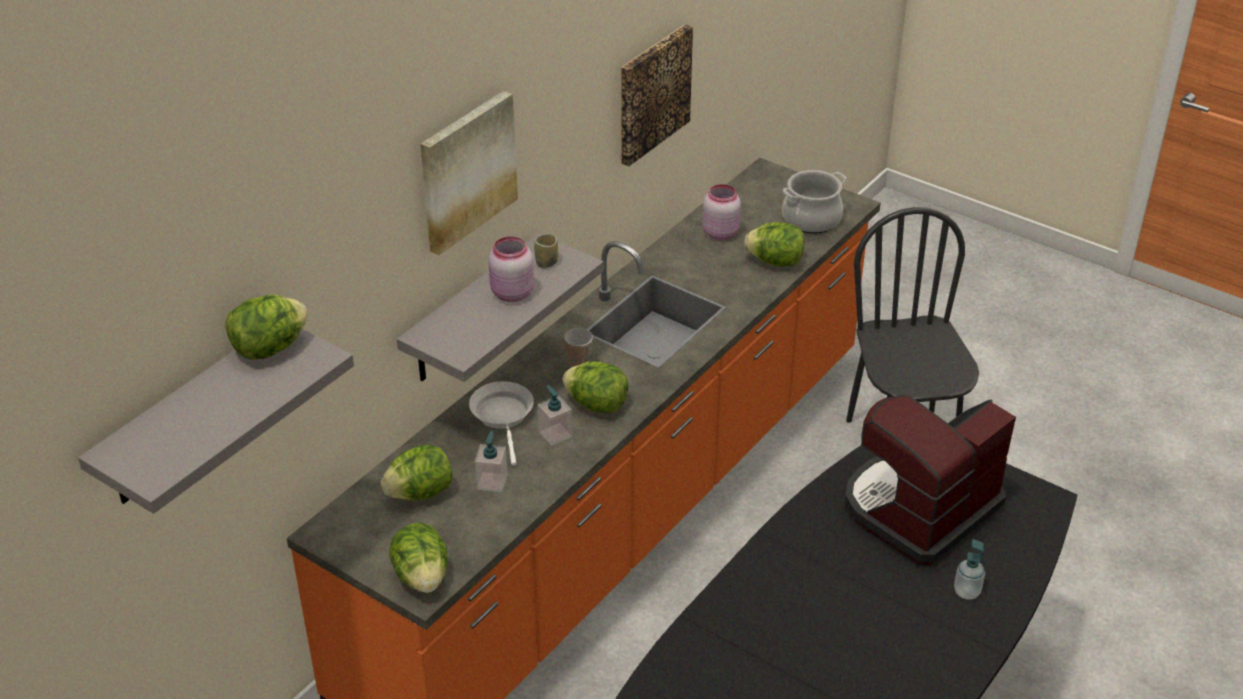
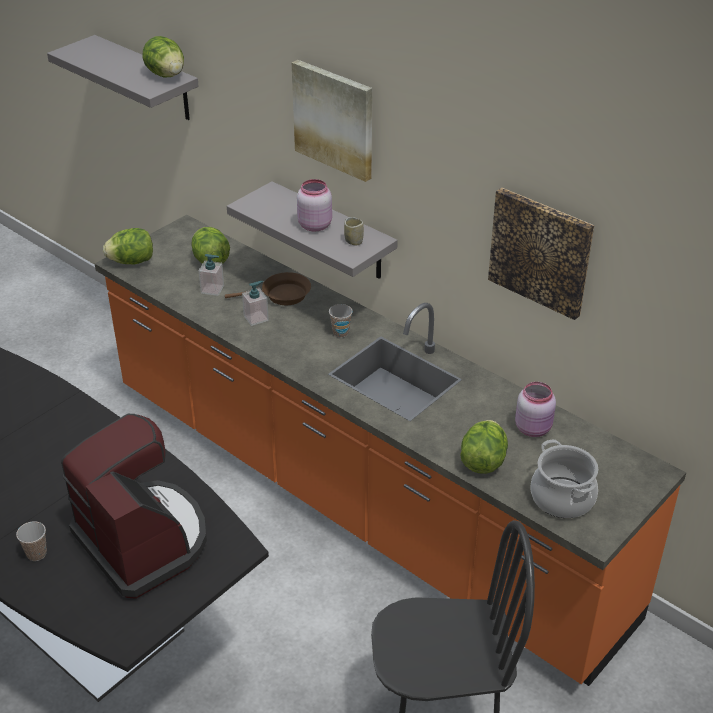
camera: 95 degrees right, 0 degrees up
(503, 417) = (281, 295): white frying pan -> brown frying pan
(597, 405) = (286, 339): lettuce -> none
(966, 592) = (37, 554): soap dispenser -> cup

